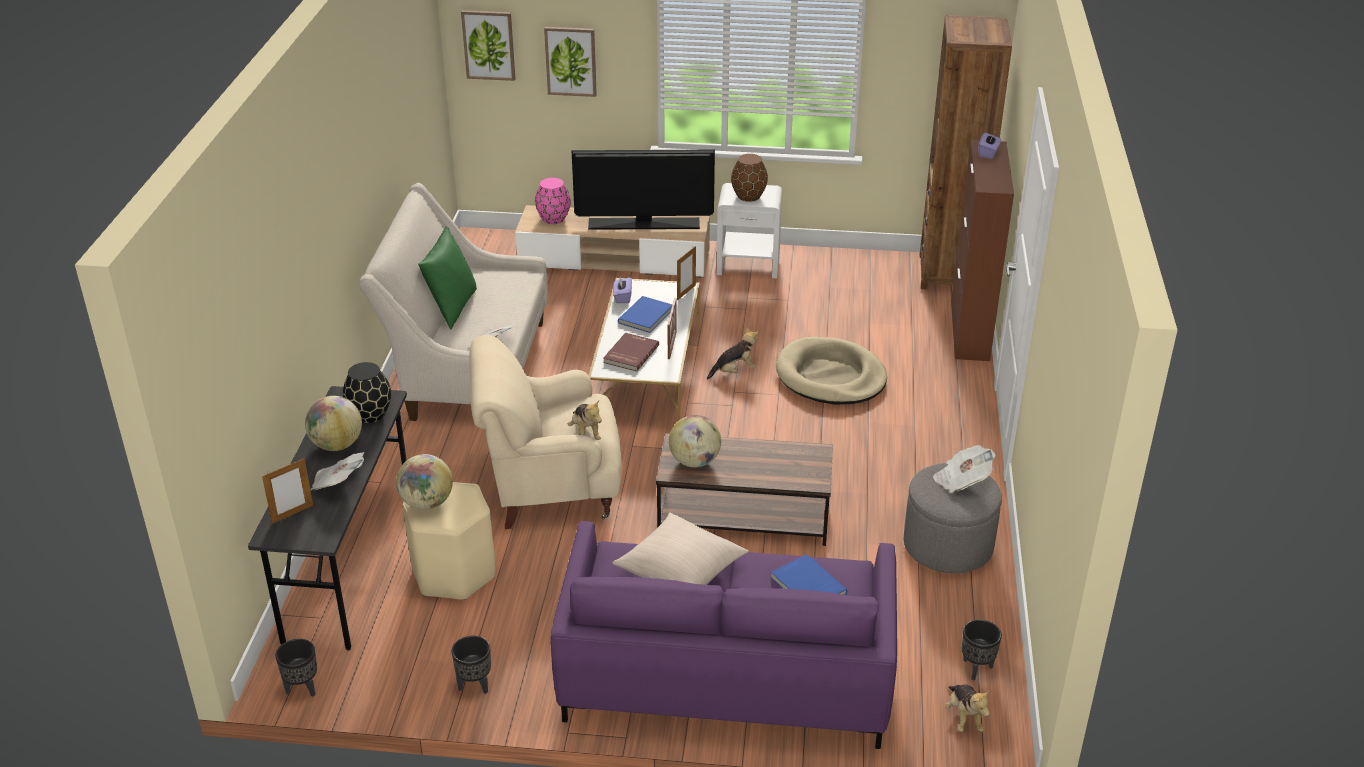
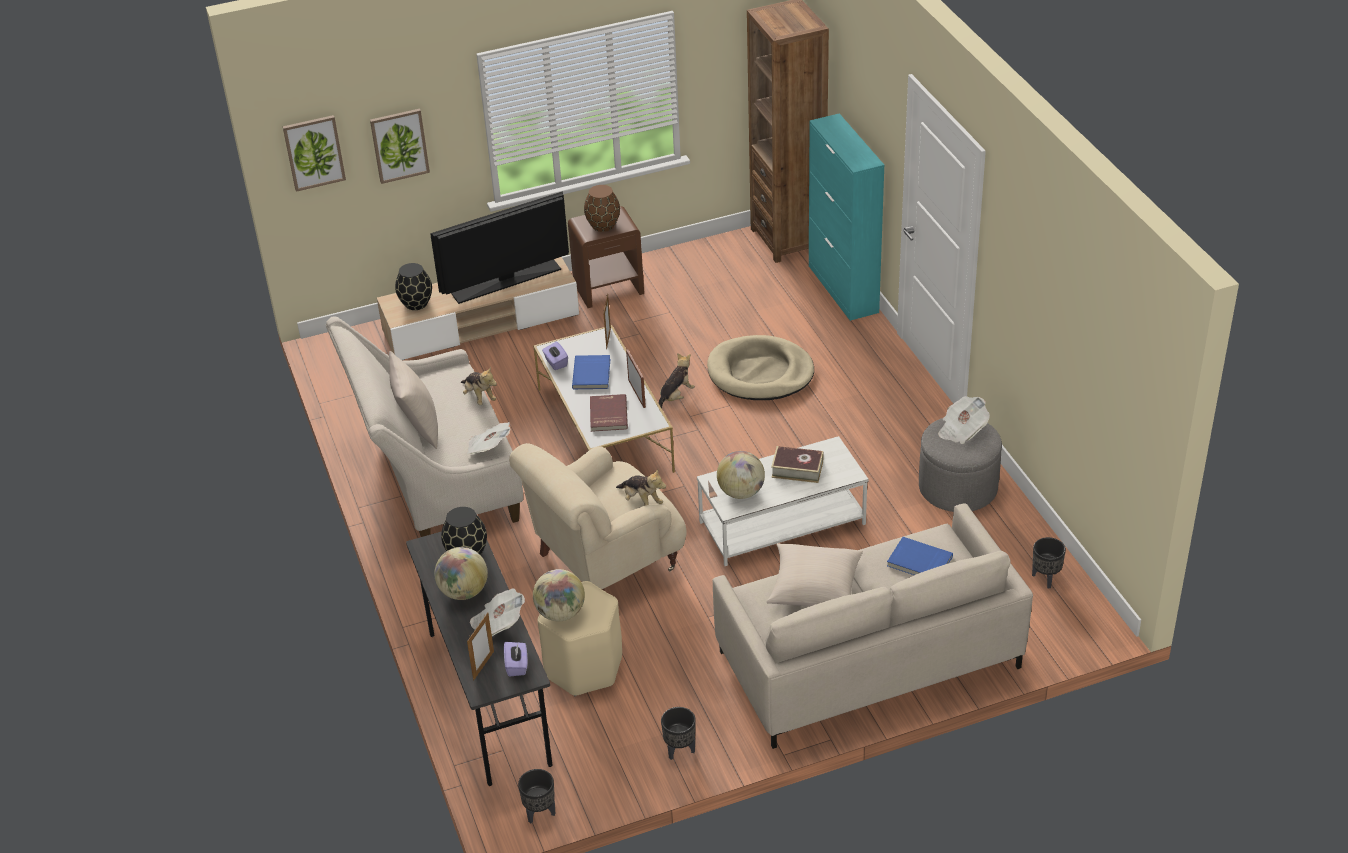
camera: 25 degrees left, 5 degrees up
(452, 307) = (418, 427): green pillow -> beige pillow
(554, 219) = (416, 303): pink vase -> black vase
(725, 673) = (867, 658): purple sofa -> beige sofa
(743, 515) = (782, 524): brown coffee table -> white coffee table
(749, 265) = (609, 288): white nightstand -> brown nightstand
(766, 460) = (797, 469): none -> book
(964, 717) = (1062, 619): plush toy -> plush toy (479, 397)
(969, 330) = (843, 289): brown cabinet -> turquoise cabinet
(988, 153) = (834, 130): purple tissue box -> purple tissue box (517, 666)

